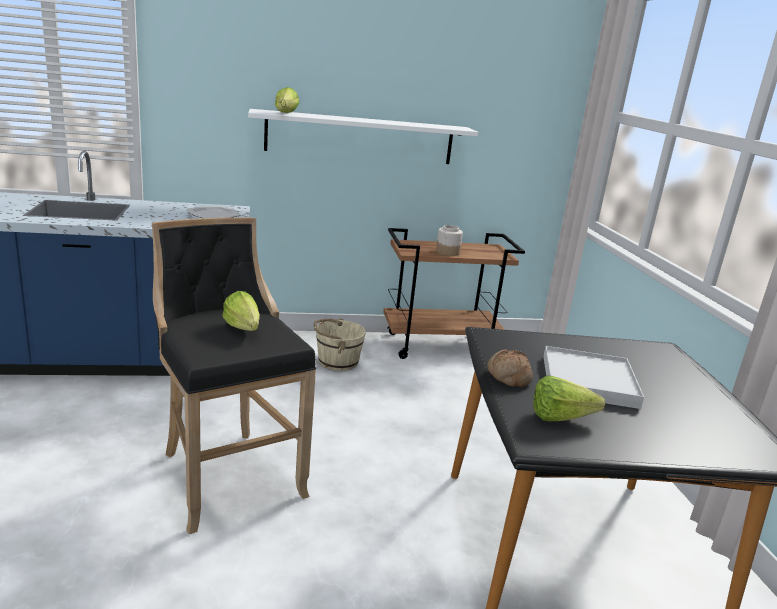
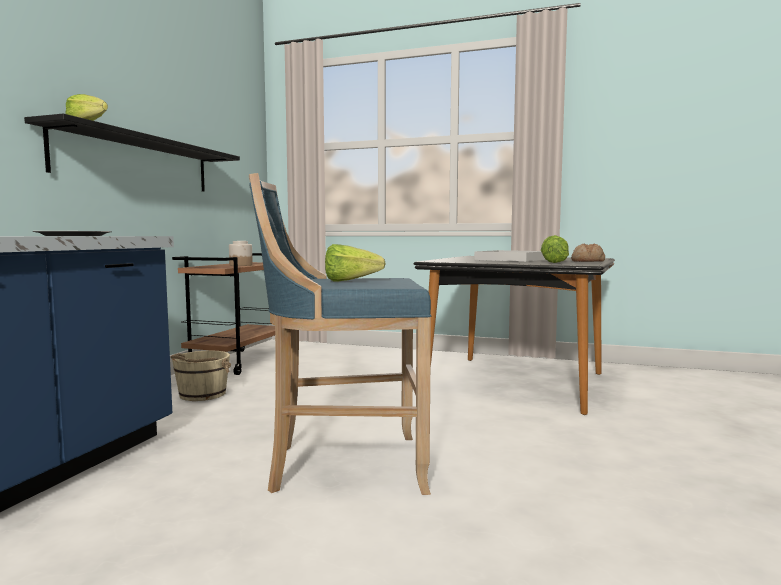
camera: 60 degrees left, 15 degrees down
(227, 474) = (342, 466): black stool -> blue stool
(360, 138) = (137, 162): white shelf -> black shelf
(508, 376) = (499, 262): bread -> bread (587, 261)

